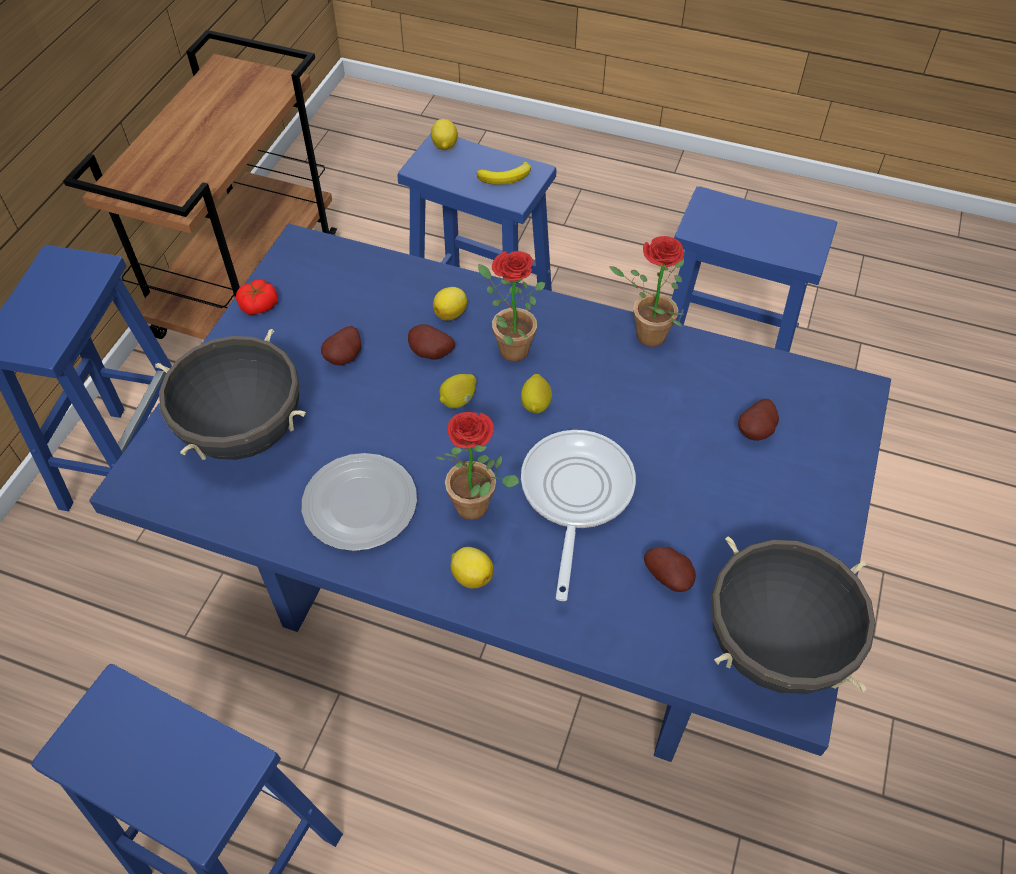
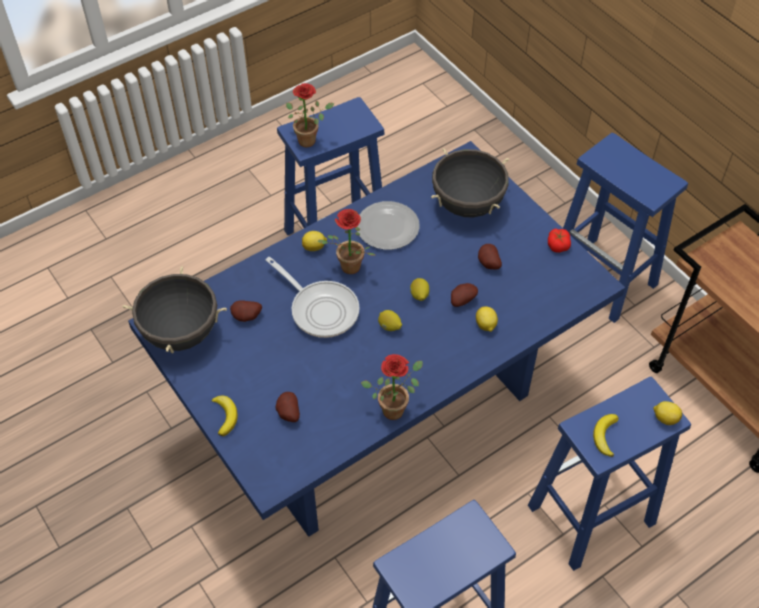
camera: 125 degrees right, 0 degrees up
(508, 348) = (439, 337): potted plant -> potted plant (310, 140)
(828, 494) = (225, 416): none -> banana

